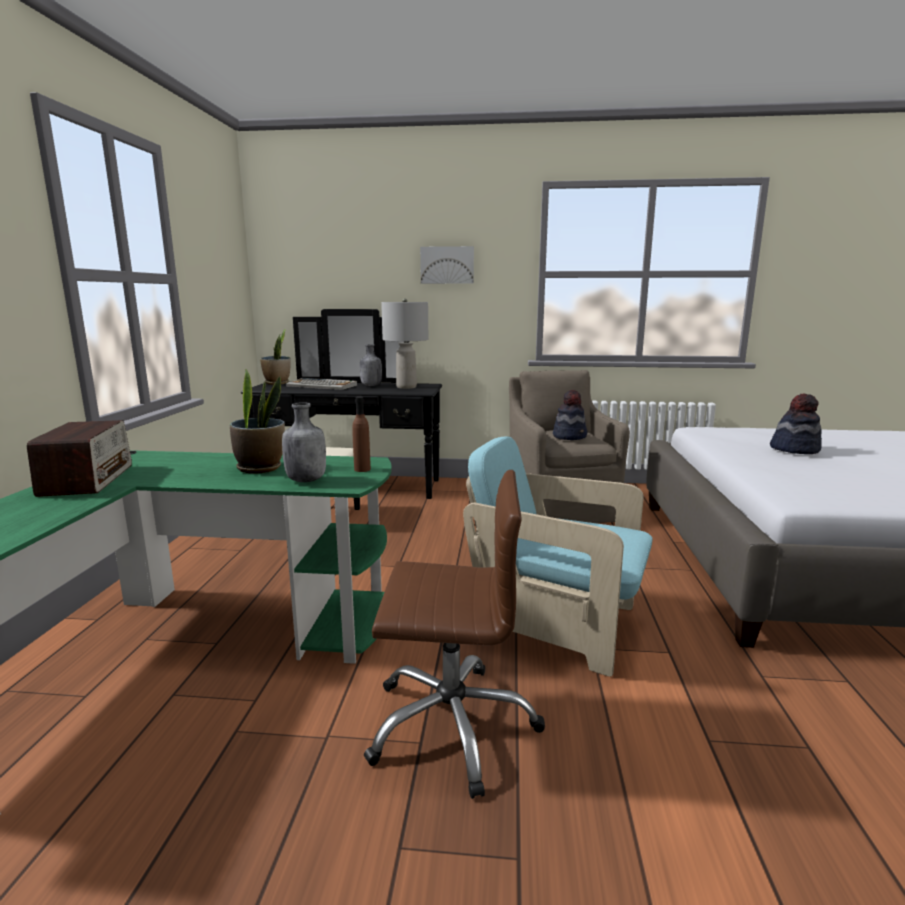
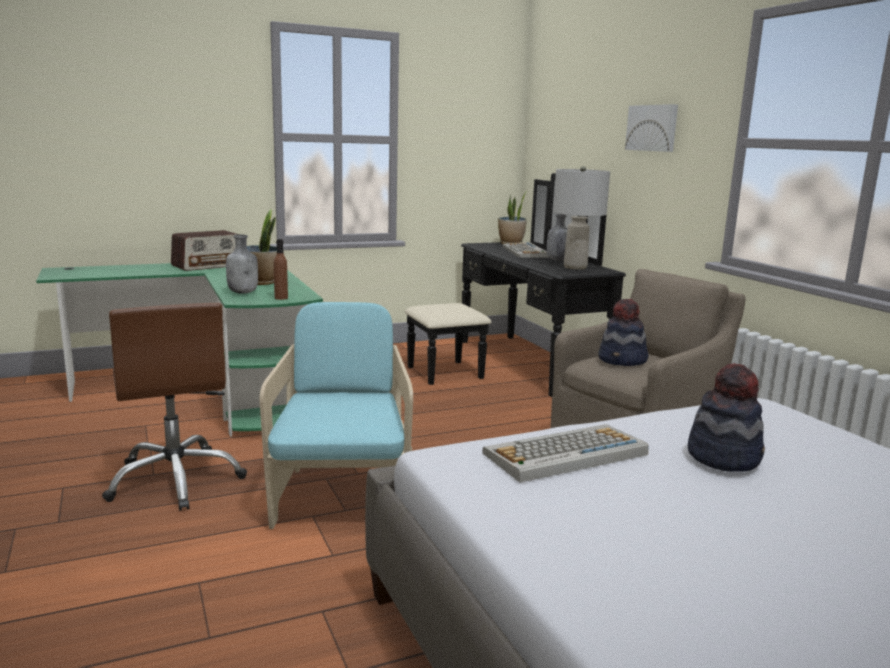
camera: 60 degrees right, 0 degrees up
(795, 474) = (565, 454): none -> keyboard

